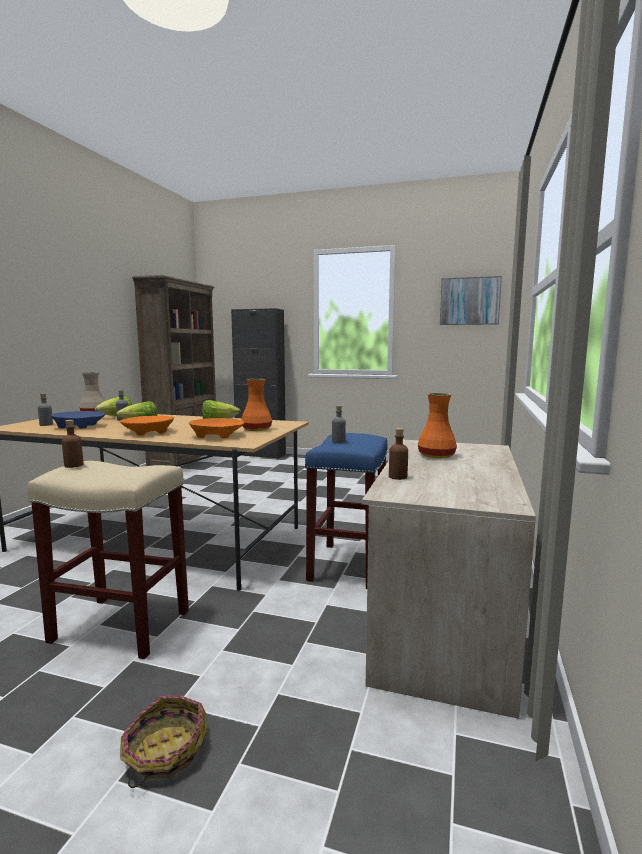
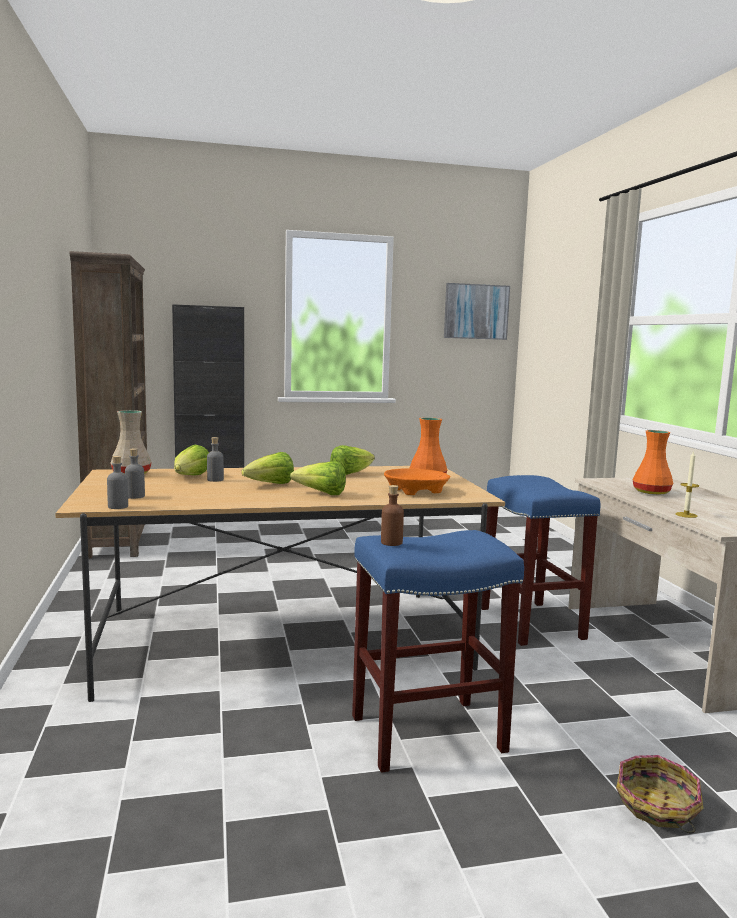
camera: 30 degrees left, 0 degrees up
(79, 426) = (196, 494): blue bowl -> none
(119, 626) = (425, 734): beige stool -> blue stool
(148, 432) = (322, 494): orange bowl -> lettuce
(338, 441) = (530, 486): grey bottle -> grey bottle (118, 506)
(398, 477) = (686, 515): brown bottle -> candle

